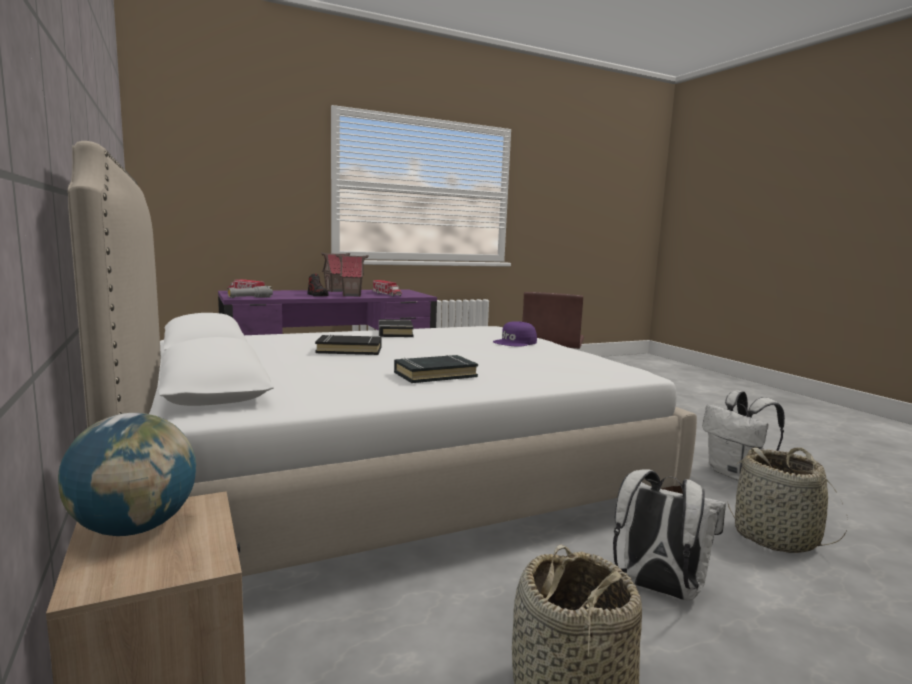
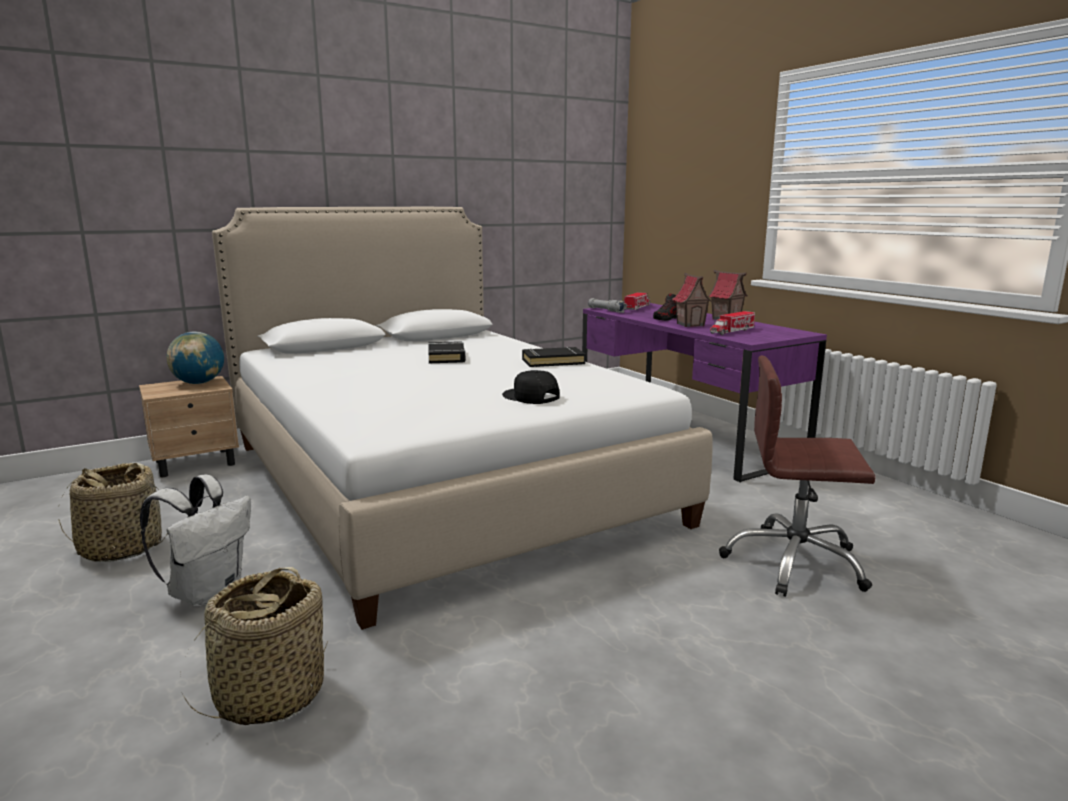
camera: 85 degrees right, 5 degrees up
(435, 374) = (351, 377): black book -> none
(515, 342) = (530, 396): purple cap -> black cap
(736, 474) = (488, 716): white backpack -> none

